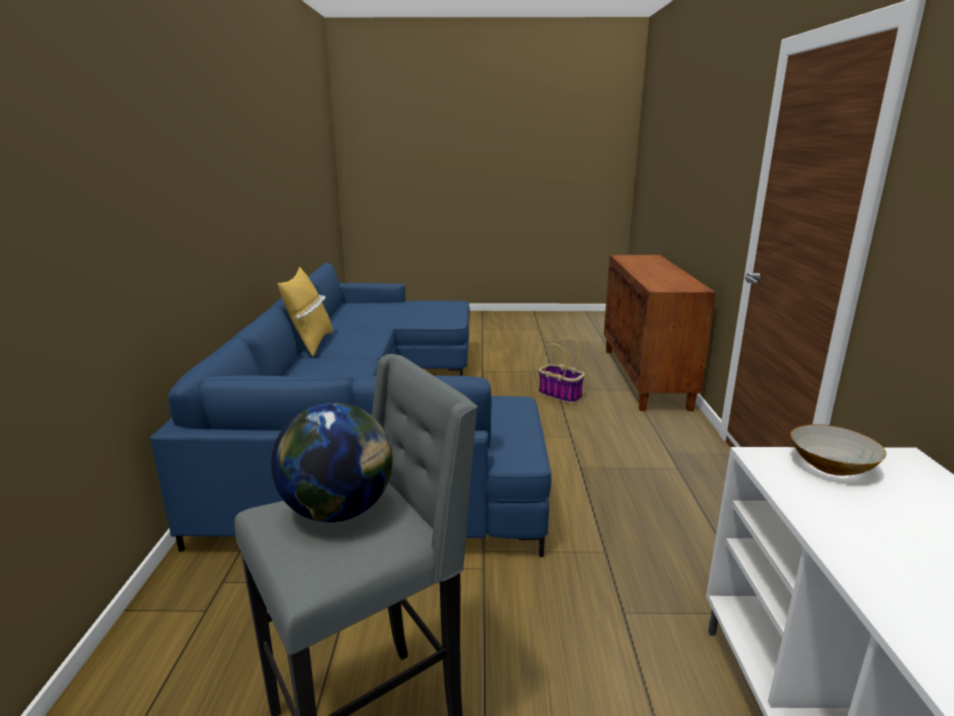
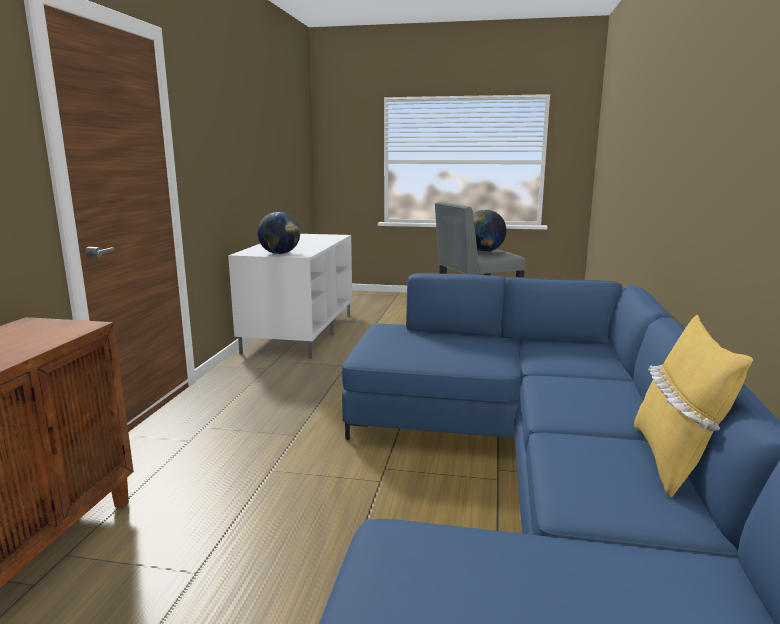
camera: 170 degrees left, 5 degrees down
(561, 395) = (205, 554): basket -> none
(830, 466) = (280, 253): bowl -> globe

